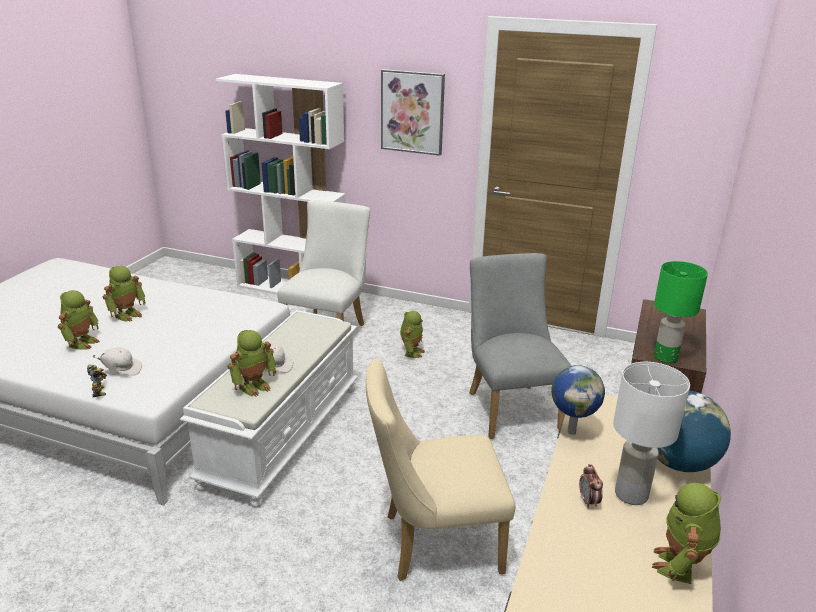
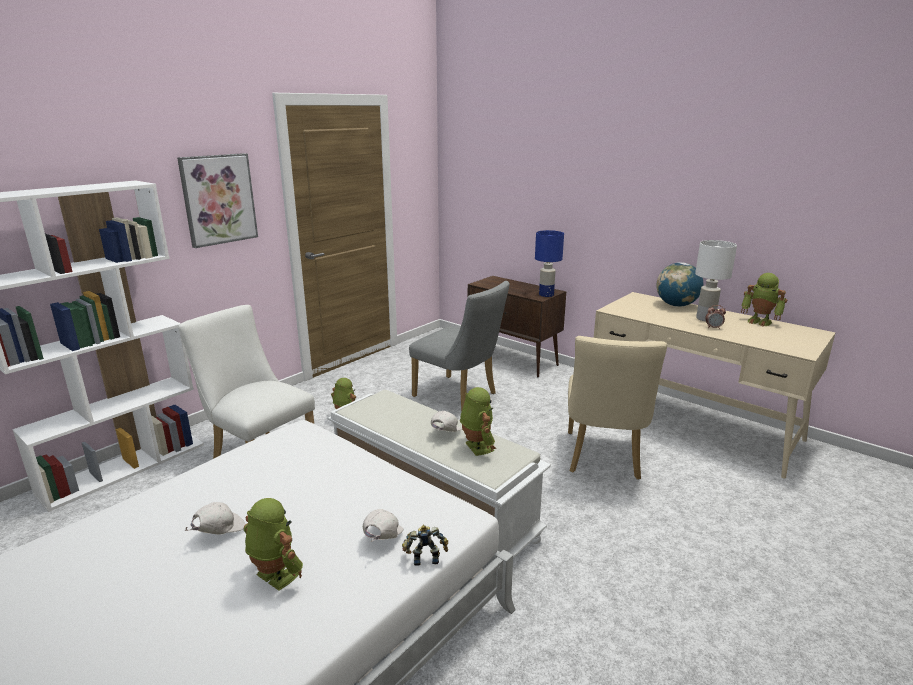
camera: 70 degrees left, 5 degrees down
(127, 314) = (219, 532): toy robot -> white cap
(510, 406) = (460, 396): grey chair -> grey chair turned 150 degrees counterclockwise
(571, 431) = (645, 319): globe -> none
(664, 357) = (546, 295): green table lamp -> blue table lamp

